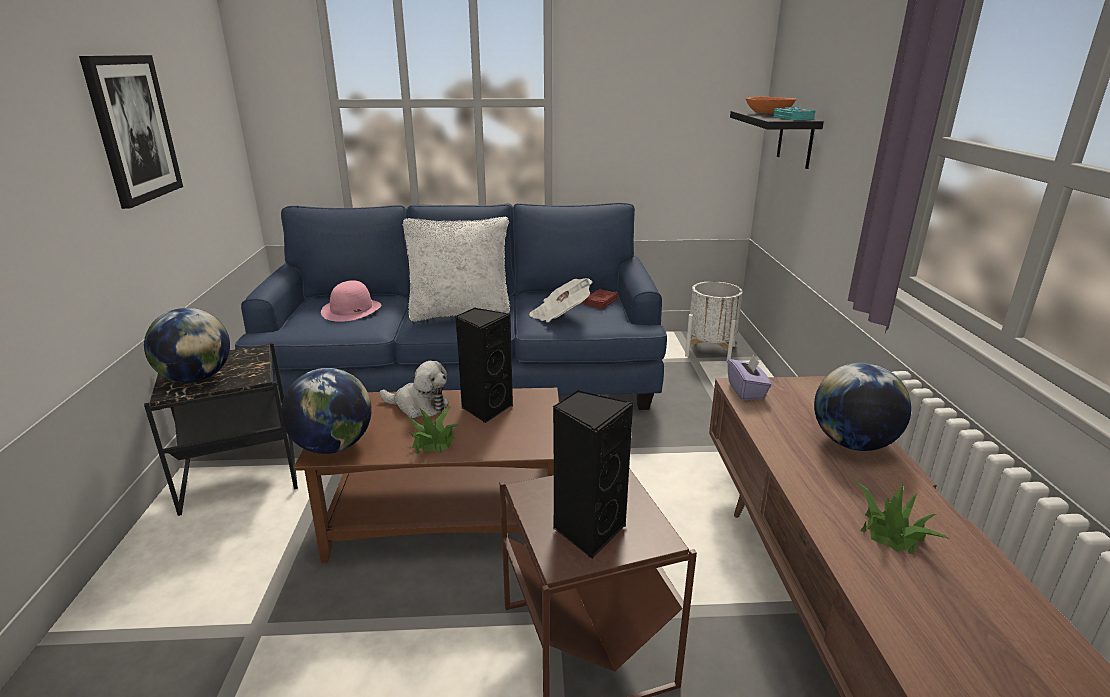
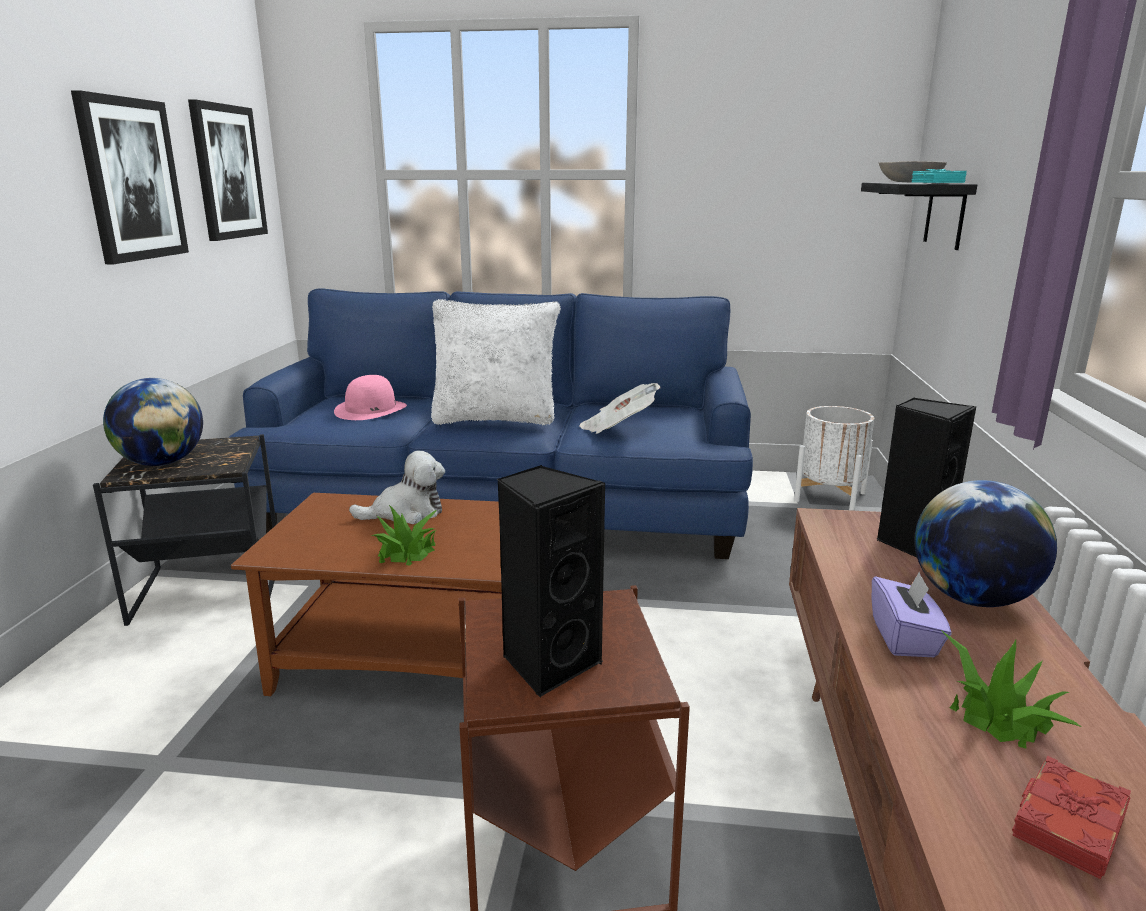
camera: 10 degrees right, 5 degrees down
(202, 108) = (228, 172): none -> picture
(333, 446) = (286, 547): globe -> none
(419, 406) = (406, 513): plush toy -> plush toy turned 45 degrees counterclockwise
(485, 408) = (486, 521): black speaker -> black speaker (912, 543)
(600, 302) = (675, 417): red book -> red book (1067, 823)
(746, 391) = (835, 524): purple tissue box -> purple tissue box (904, 638)
(769, 113) = (909, 182): orange bowl -> grey bowl

